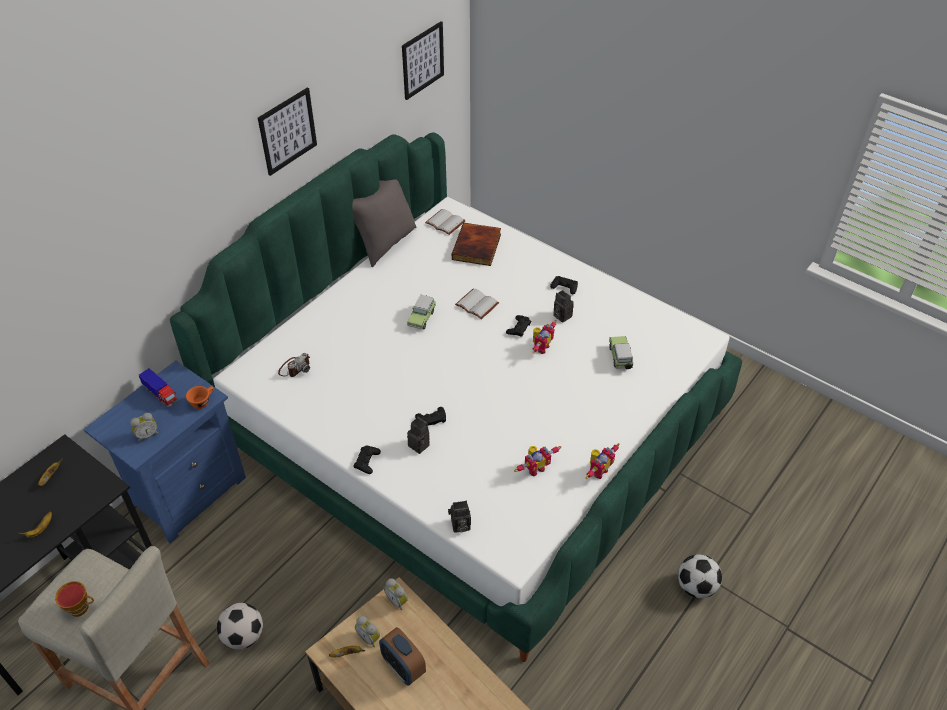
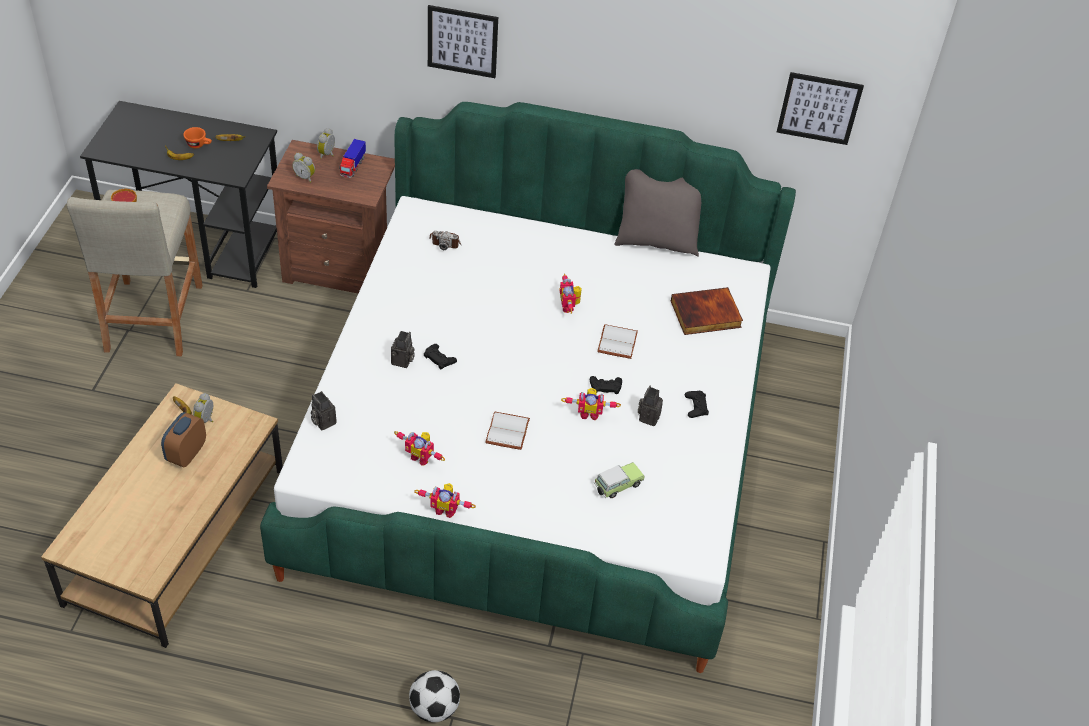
camera: 60 degrees right, 0 degrees up
(187, 492) = (340, 269): blue nightstand -> brown nightstand
(202, 401) = (360, 194): orange cup -> orange cup (199, 145)
(243, 636) = (215, 367): football -> none
(287, 131) = (600, 53): picture -> picture (462, 41)
(367, 461) = (363, 331): black game controller -> none
(397, 600) = (252, 426): alarm clock -> alarm clock (328, 154)
(422, 317) = (569, 306): toy car -> toy robot
(446, 222) = (725, 277): white book -> white book (508, 432)

